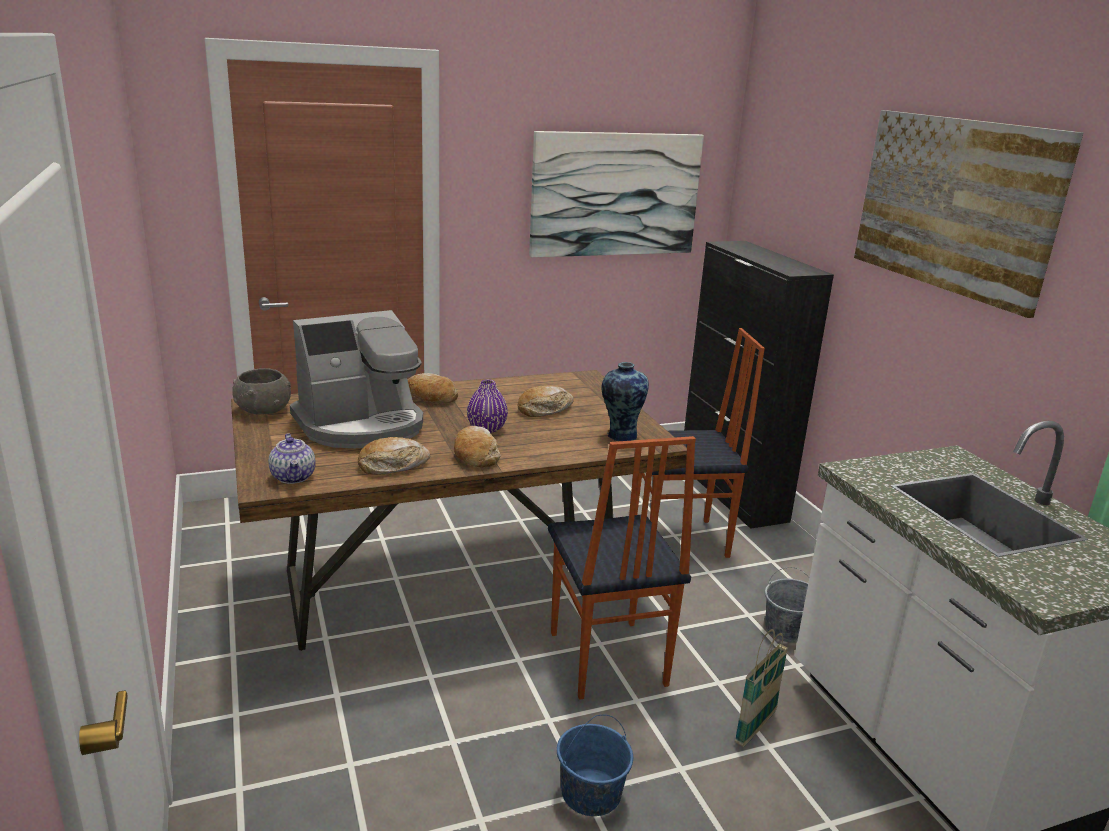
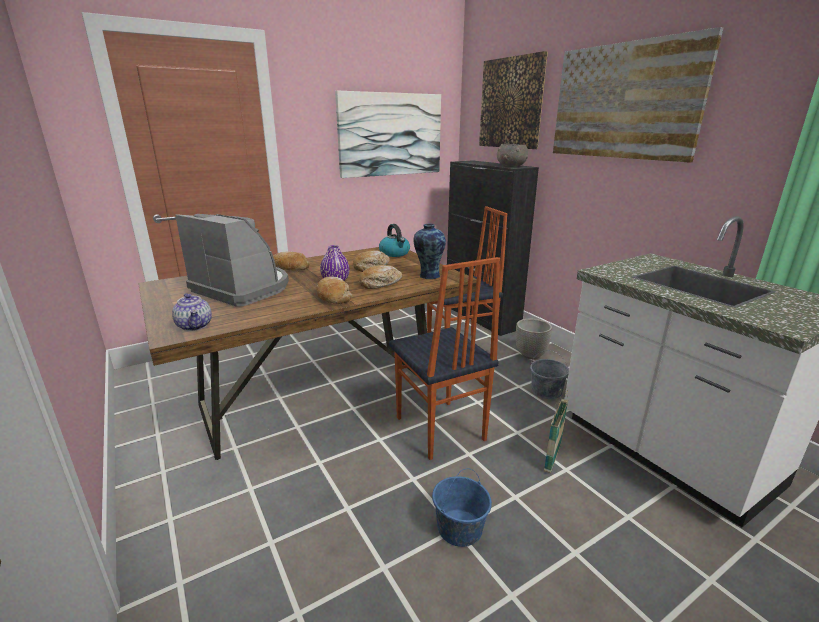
camera: 10 degrees left, 0 degrees up
(263, 410) = (165, 287): grey bowl -> grey bowl (510, 166)
(361, 425) = (243, 288): coffee machine -> coffee machine turned 105 degrees counterclockwise
(393, 465) = (273, 310): bread -> bread (380, 283)
(588, 388) = (395, 253): none -> kettle
(788, 568) = (531, 355): none -> planter
(806, 167) = (511, 103): none -> picture

